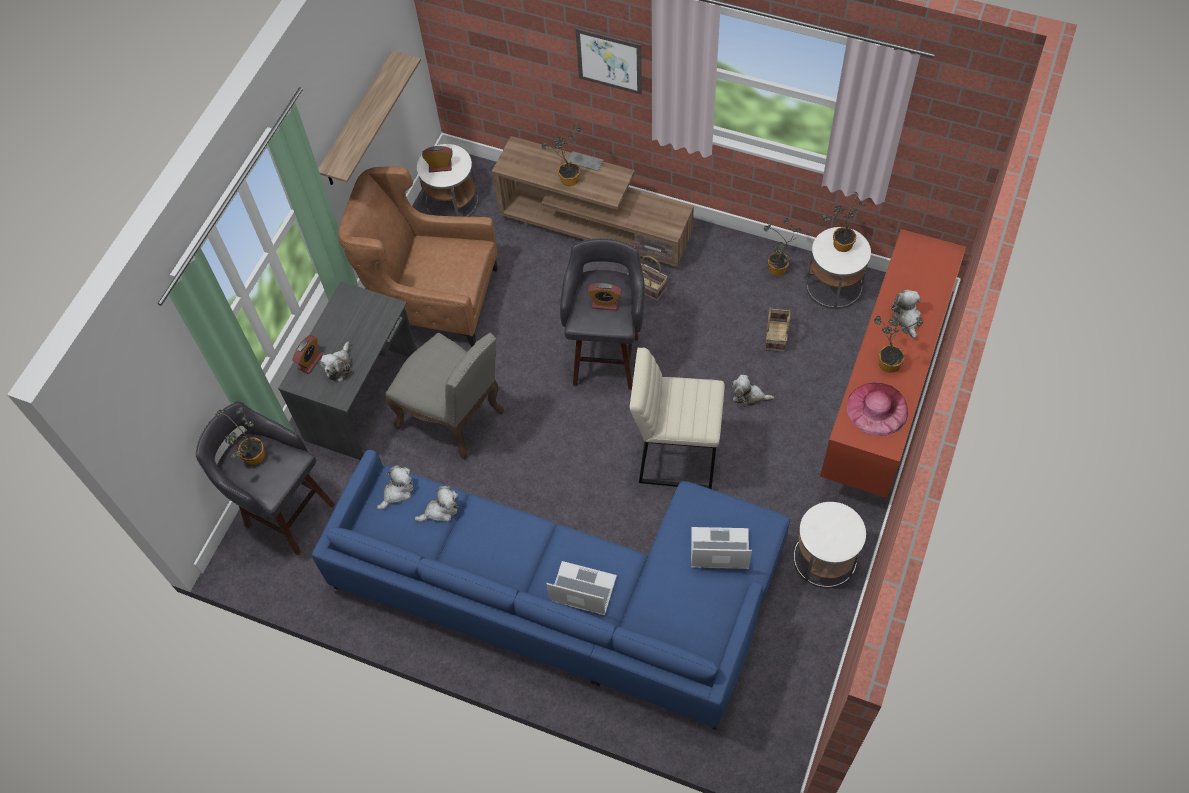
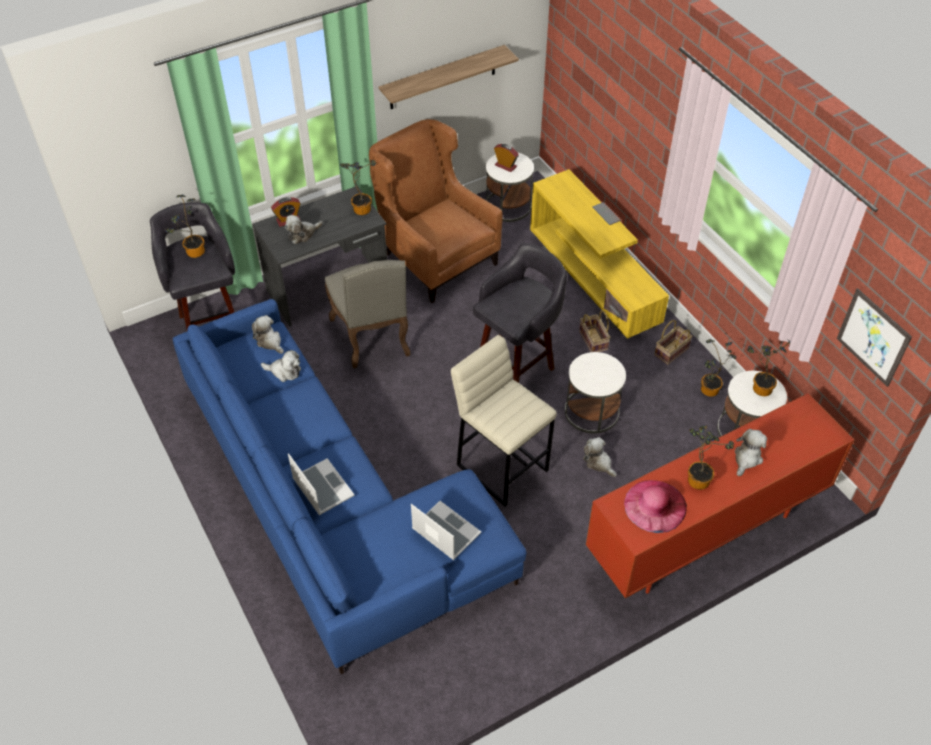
camera: 35 degrees right, 10 degrees down
(397, 492) = (269, 341): plush toy -> plush toy turned 120 degrees counterclockwise
(566, 178) = (581, 216): potted plant -> potted plant (361, 207)
(596, 229) = (593, 281): brown tv stand -> yellow tv stand
(605, 304) = (518, 304): alarm clock -> none
(609, 61) = (652, 127): picture -> picture (873, 337)
(776, 337) = (661, 436): basket -> basket (671, 353)
(824, 559) = (544, 617): white side table -> white side table (591, 411)

